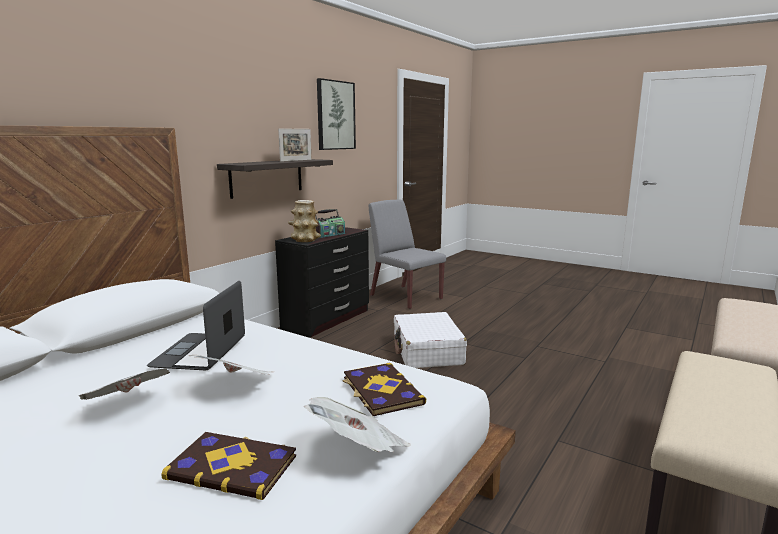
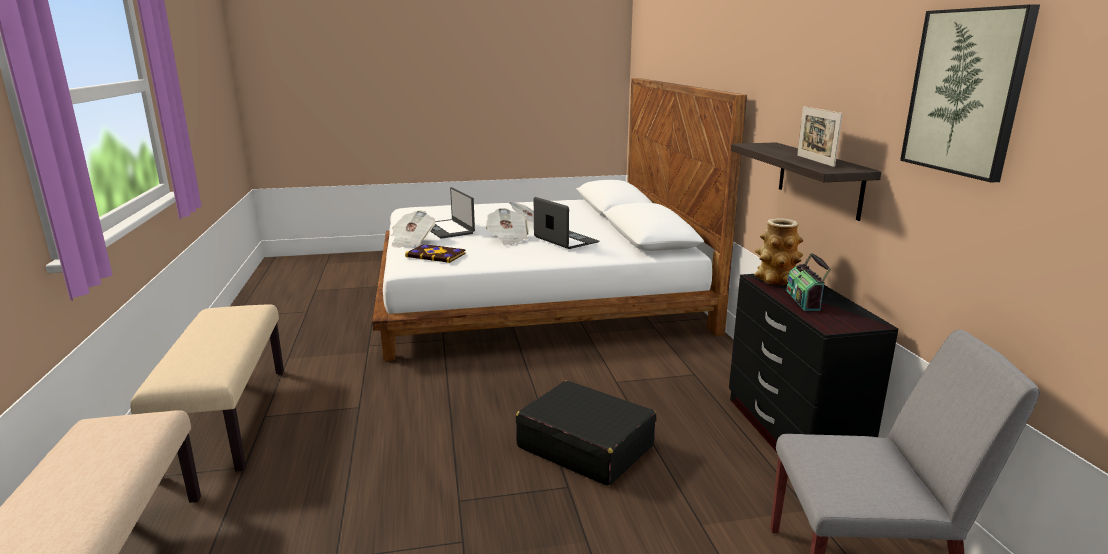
camera: 135 degrees right, 5 degrees up
(233, 466) = (448, 229): book -> laptop
(427, 351) = (585, 446): white suitcase -> black suitcase

